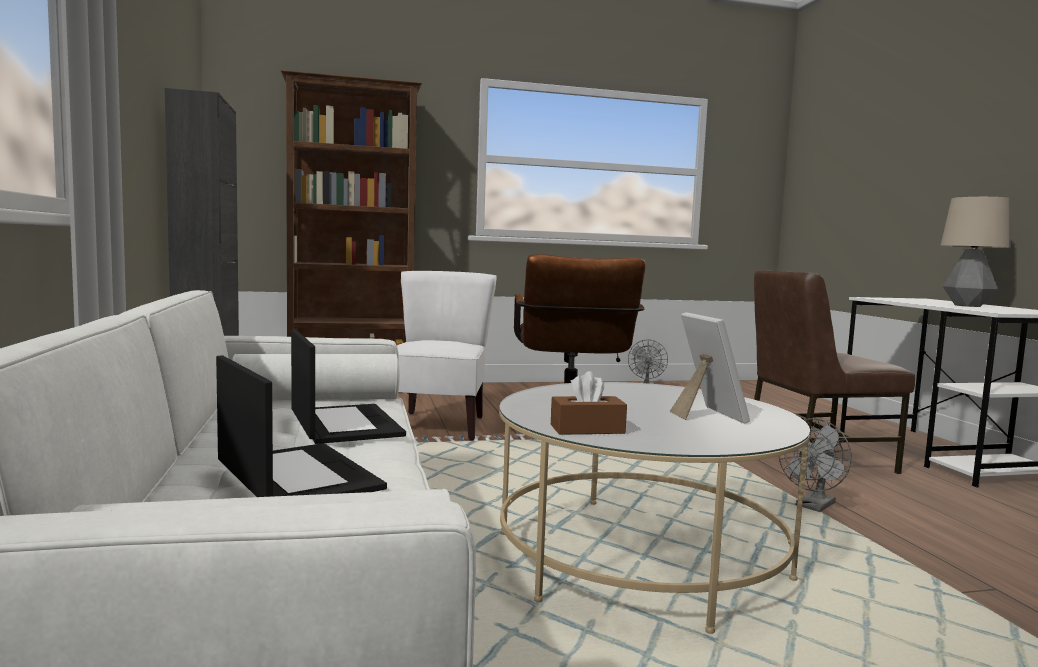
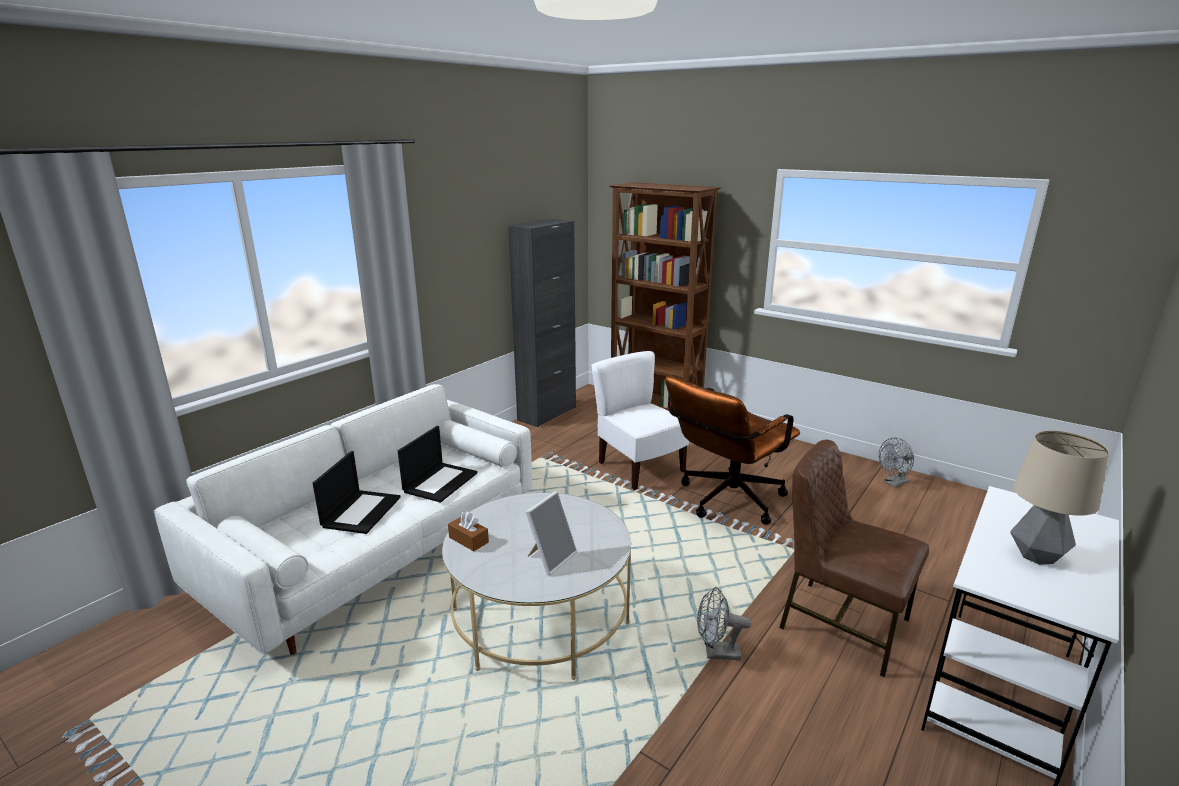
camera: 50 degrees right, 15 degrees up
(436, 426) = (639, 468): white chair -> white chair turned 90 degrees counterclockwise

